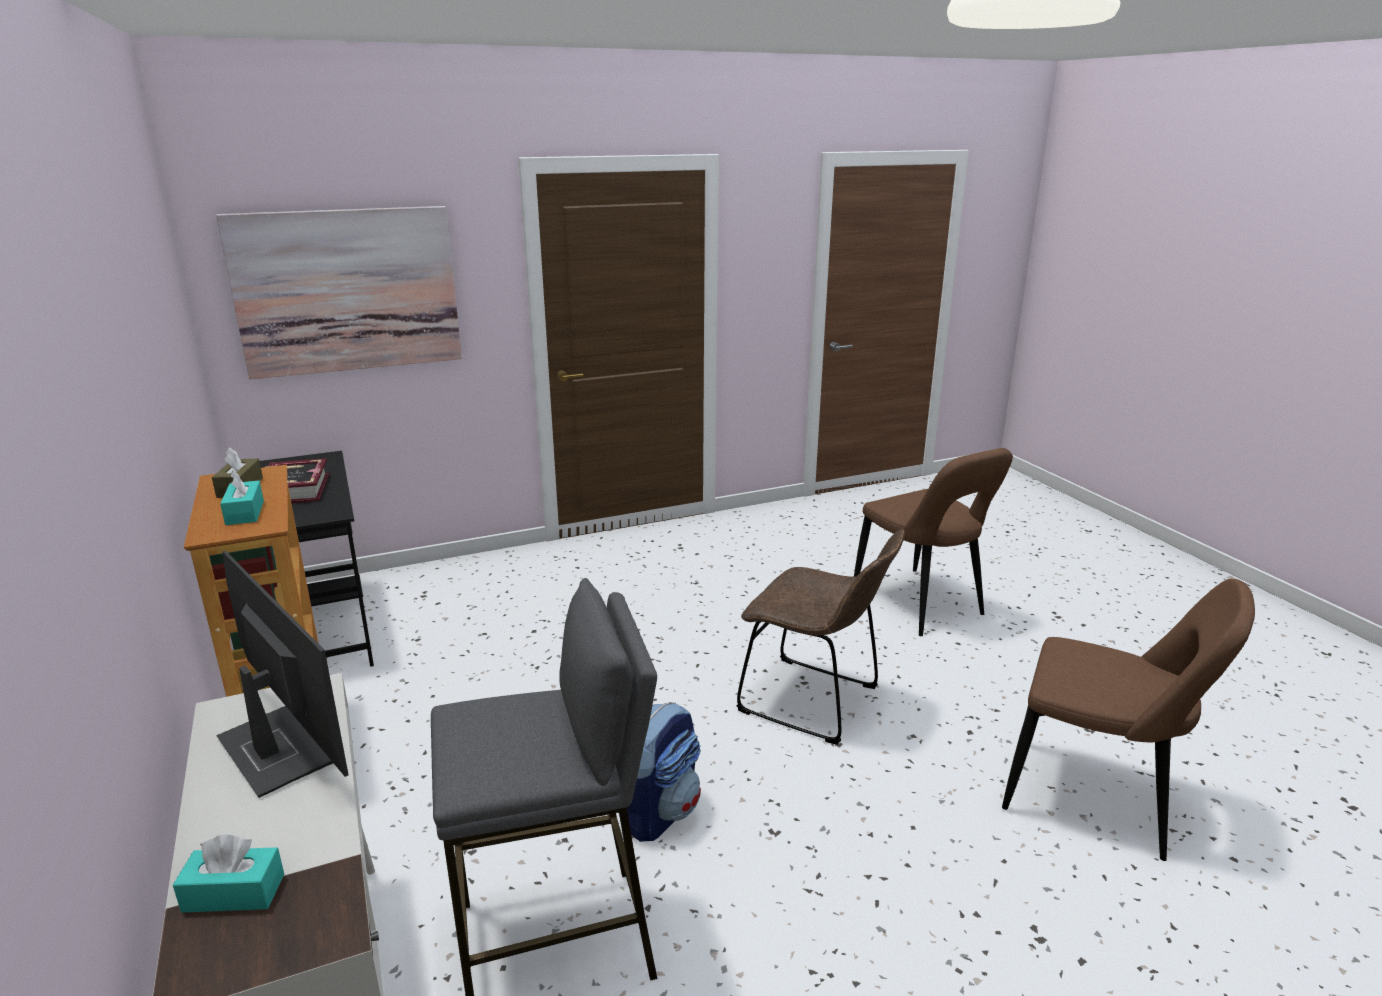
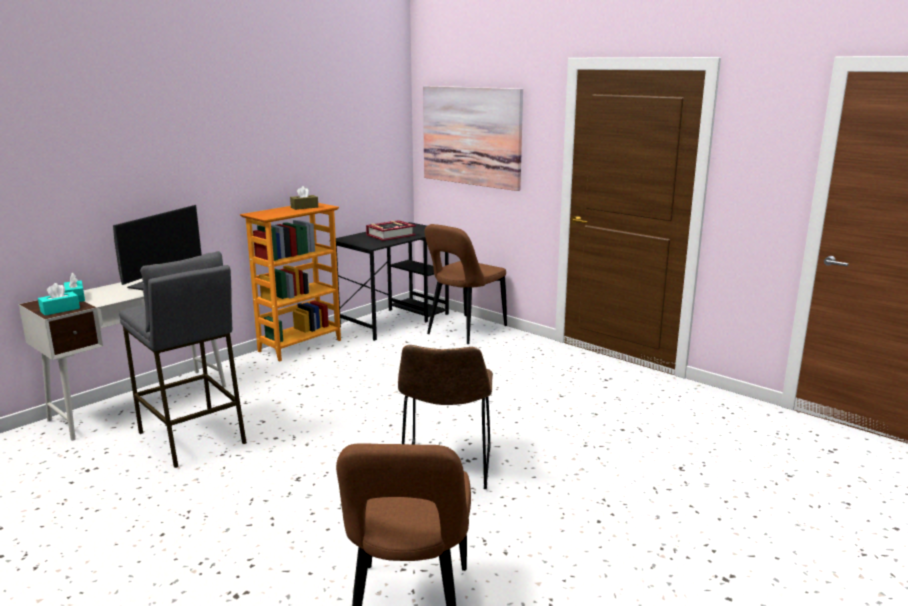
camera: 65 degrees right, 5 degrees down
(245, 513) = (278, 212): turquoise tissue box -> turquoise tissue box (60, 310)
(659, 811) = (298, 440): backpack -> none
(921, 605) = (647, 493): brown chair -> brown chair (464, 331)

